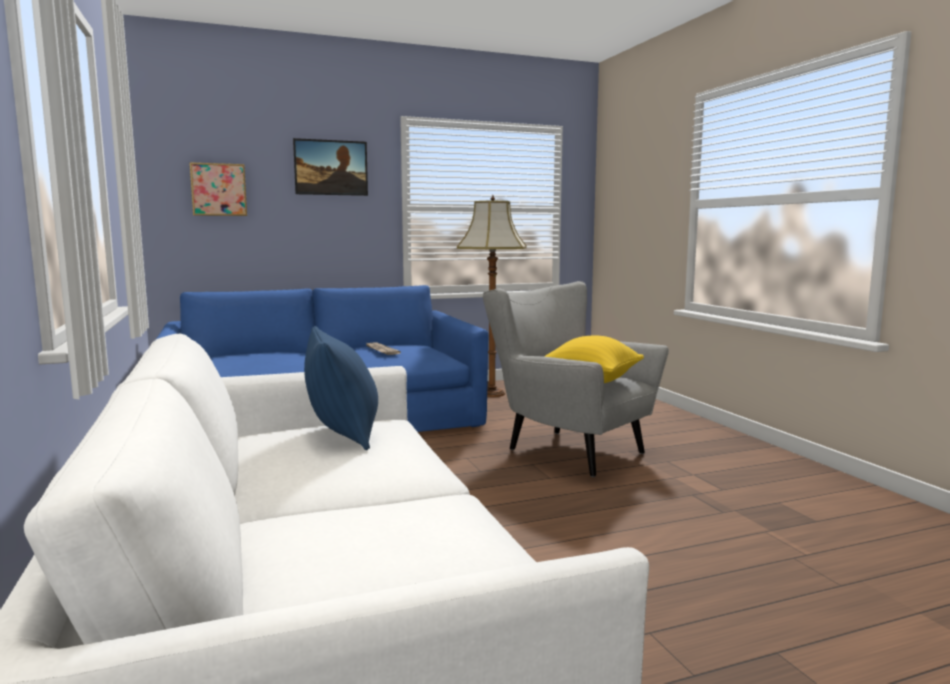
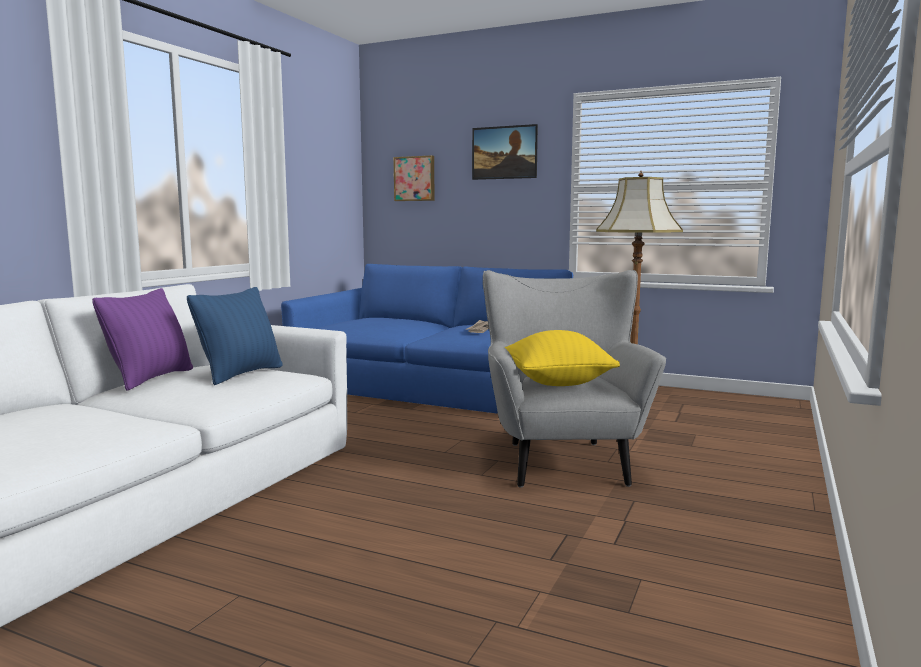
camera: 45 degrees right, 0 degrees up
(264, 465) = (150, 378): none -> purple pillow

